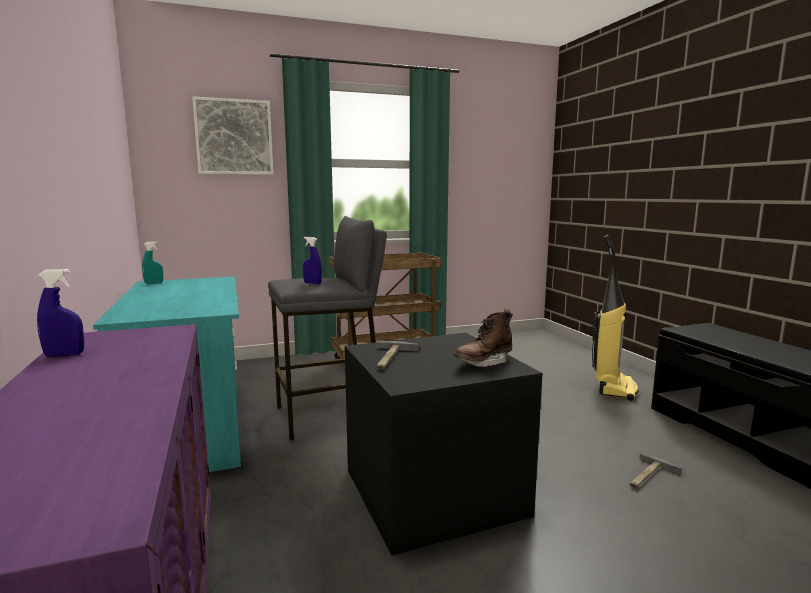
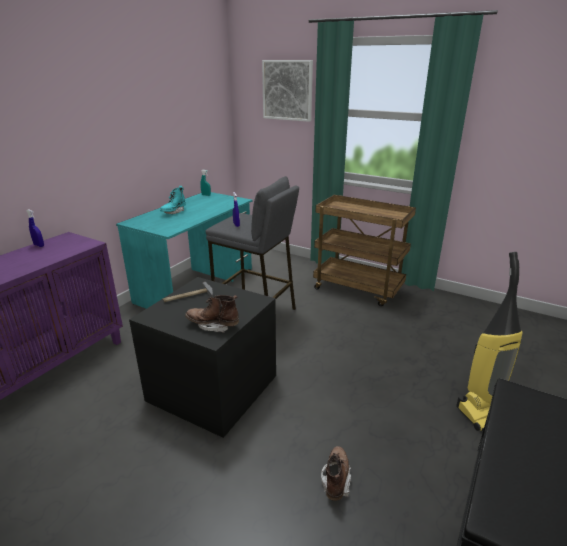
camera: 50 degrees right, 15 degrees up
(160, 299) = (173, 212): none -> turquoise boot
(648, 476) = (336, 479): hammer -> brown boot

